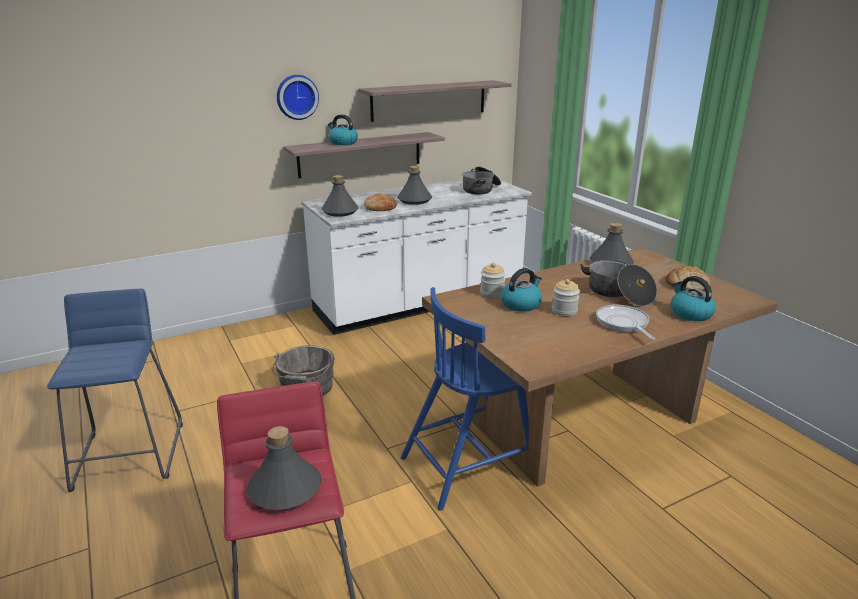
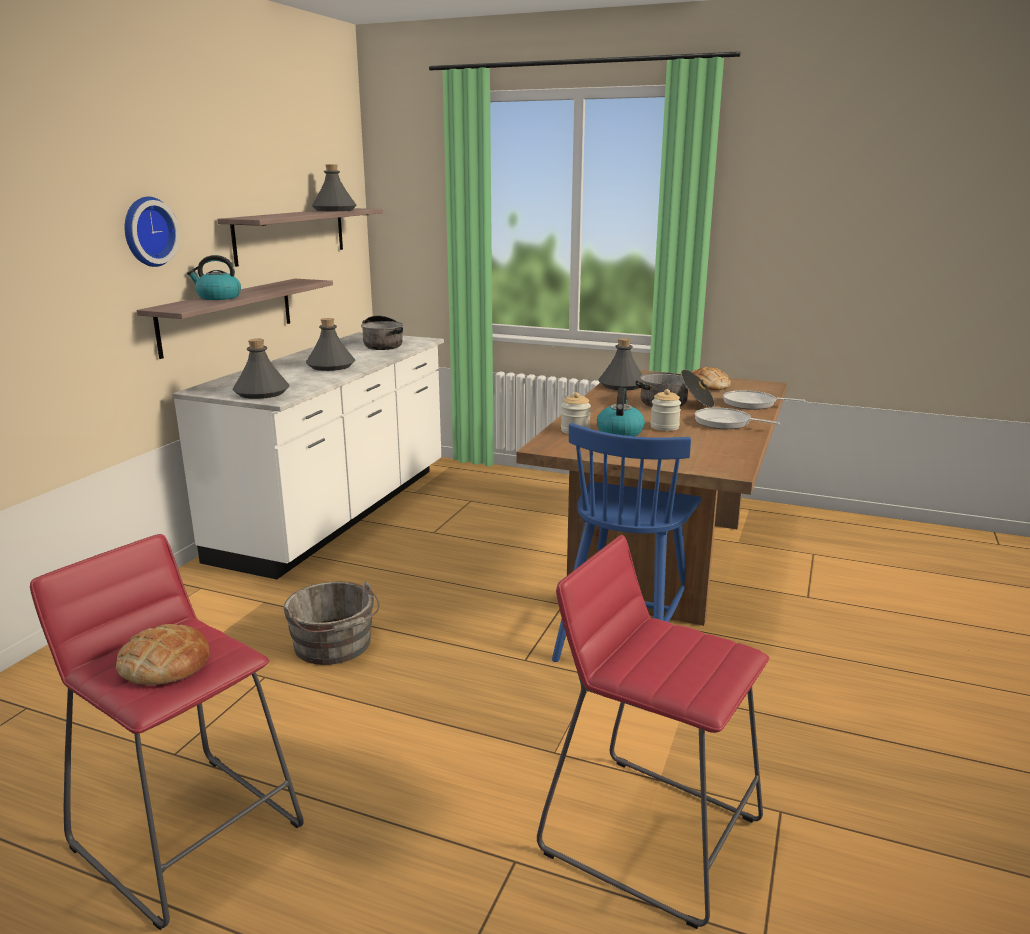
camera: 40 degrees left, 5 degrees down
(129, 455) = (188, 834): blue stool -> red stool
(285, 489) = (693, 660): grey bottle -> grey bottle (334, 210)
(380, 207) = (304, 379): bread -> bread (165, 663)
(690, 313) = (752, 404): kettle -> frying pan

